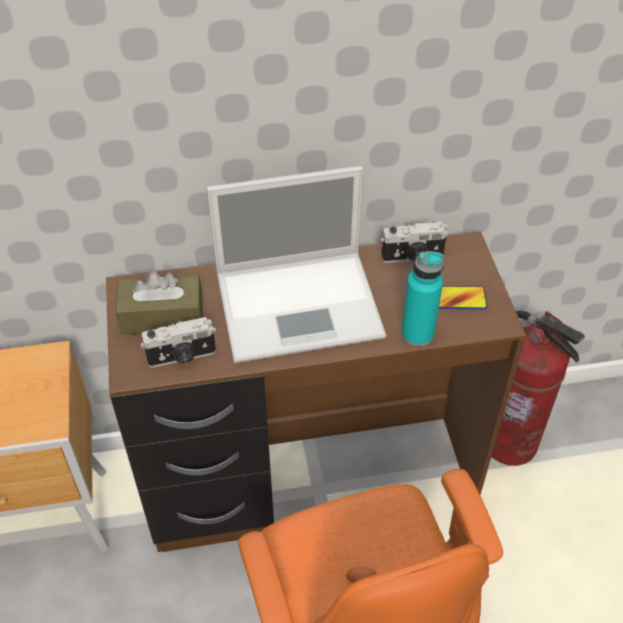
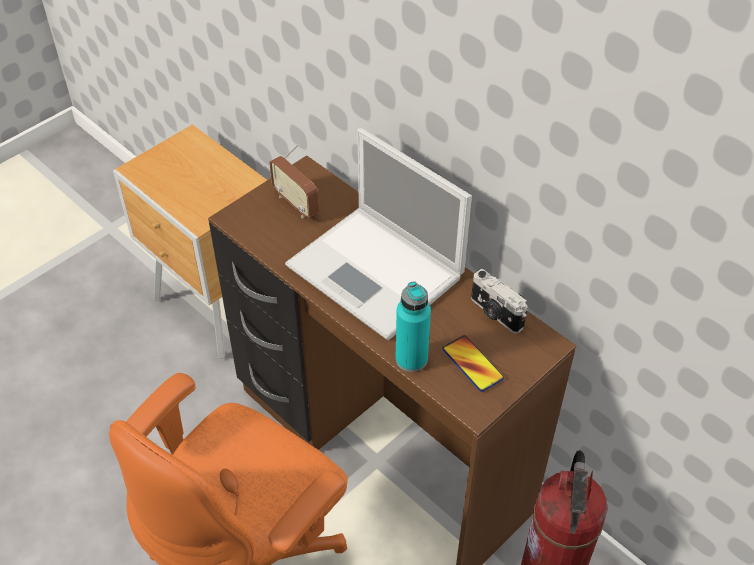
camera: 55 degrees right, 0 degrees up
(162, 316) = (296, 204): brown tissue box -> radio
(182, 357) = (268, 235): camera -> none

